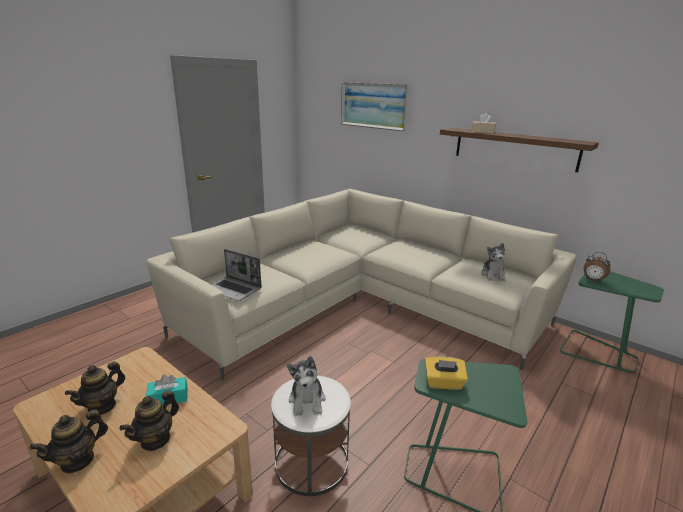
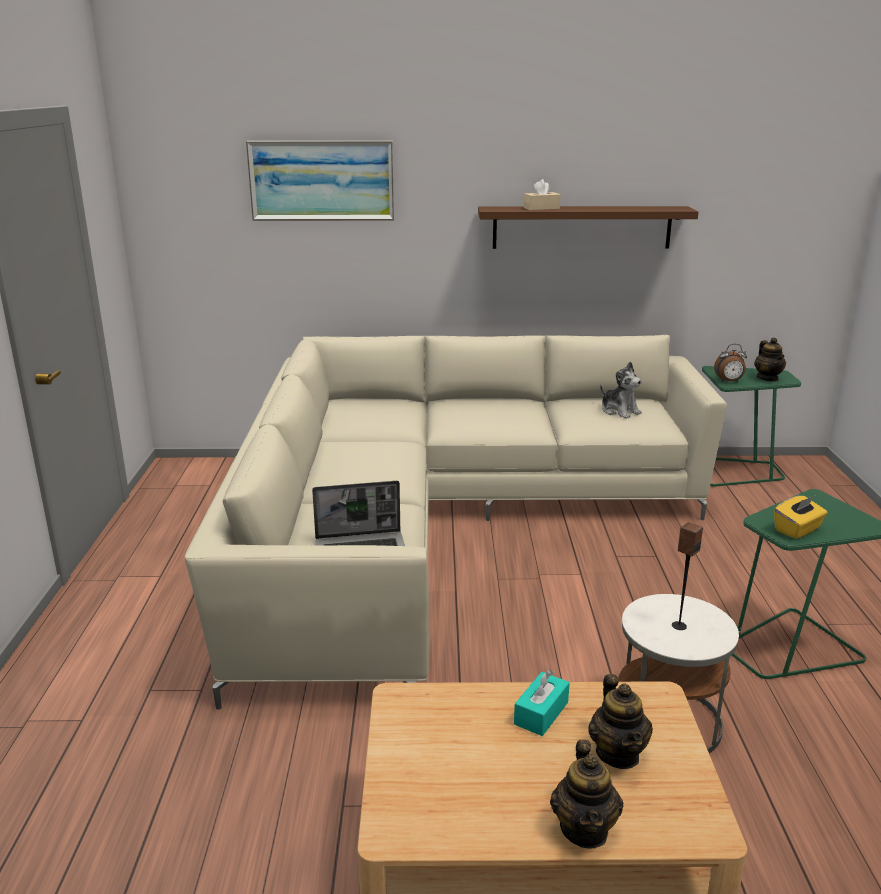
camera: 40 degrees left, 0 degrees up
(102, 406) = (483, 772): teapot -> teapot (767, 378)
(307, 400) = (678, 625): plush toy -> speaker

